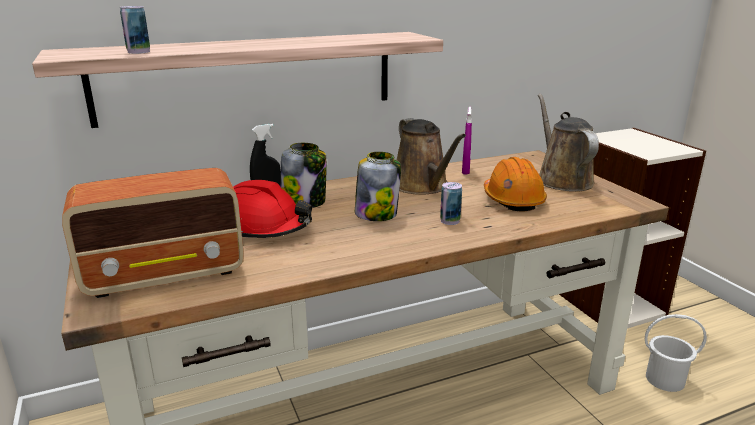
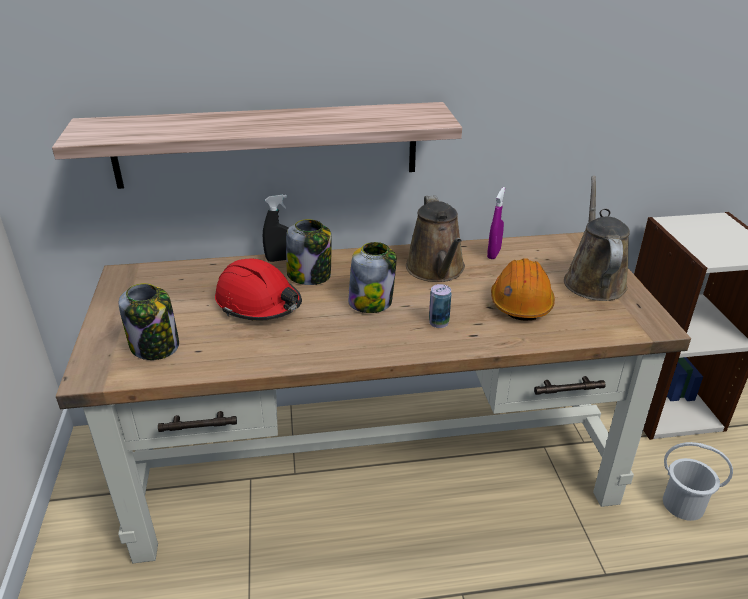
camera: 15 degrees right, 10 degrees up
(138, 52) = (149, 132): can -> none
(167, 273) = (155, 346): radio -> jar

